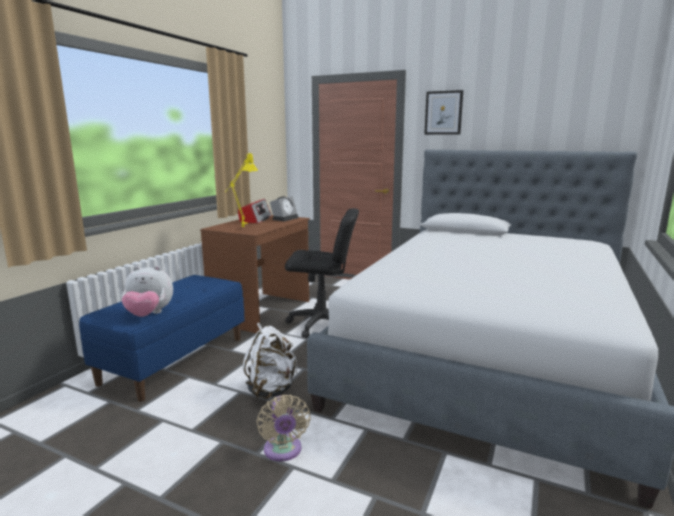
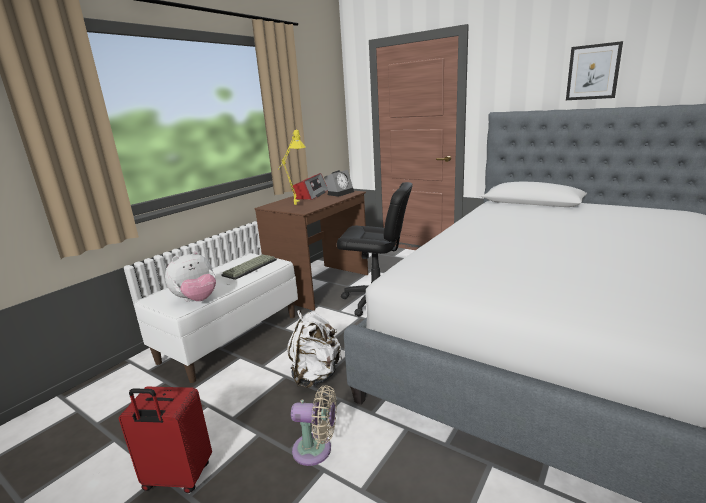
camera: 10 degrees right, 5 degrees up
(144, 484) = (177, 478): none -> red suitcase
(149, 315) = (196, 300): plush toy -> plush toy turned 45 degrees counterclockwise
(175, 359) = (231, 337): blue bench -> white bench
(197, 287) = (250, 267): none -> keyboard
(283, 451) = (316, 450): beige fan -> beige fan turned 75 degrees counterclockwise
(443, 113) = (510, 69): picture -> picture (593, 72)

